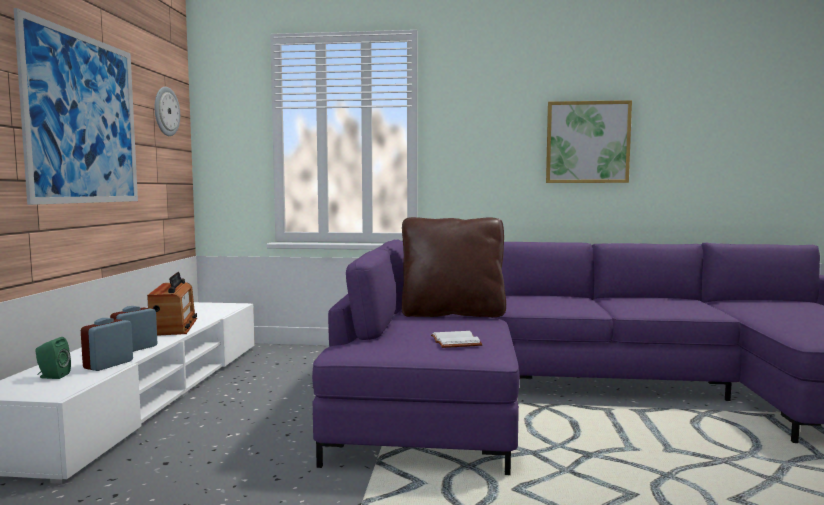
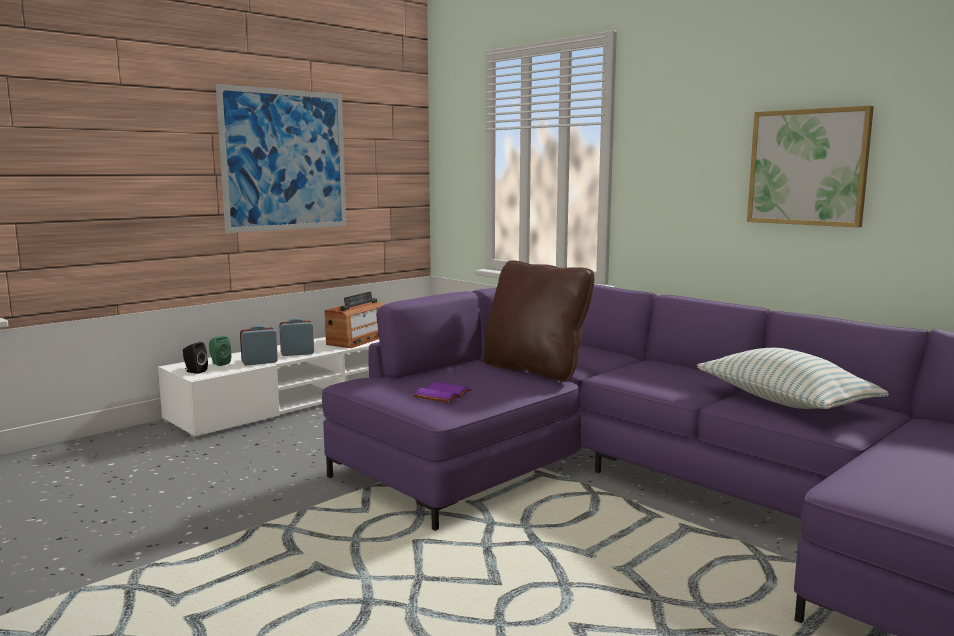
camera: 40 degrees right, 5 degrees up
(37, 391) = (194, 371): none -> black speaker
(166, 111) = (390, 139): wall clock -> none
(457, 342) = (443, 395): white book -> purple book
(646, 304) = (784, 401): none -> pillow

